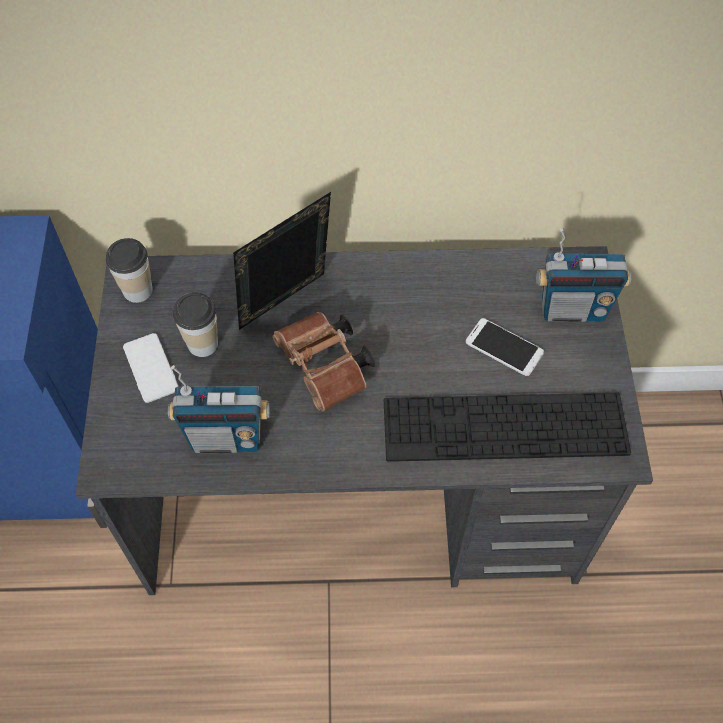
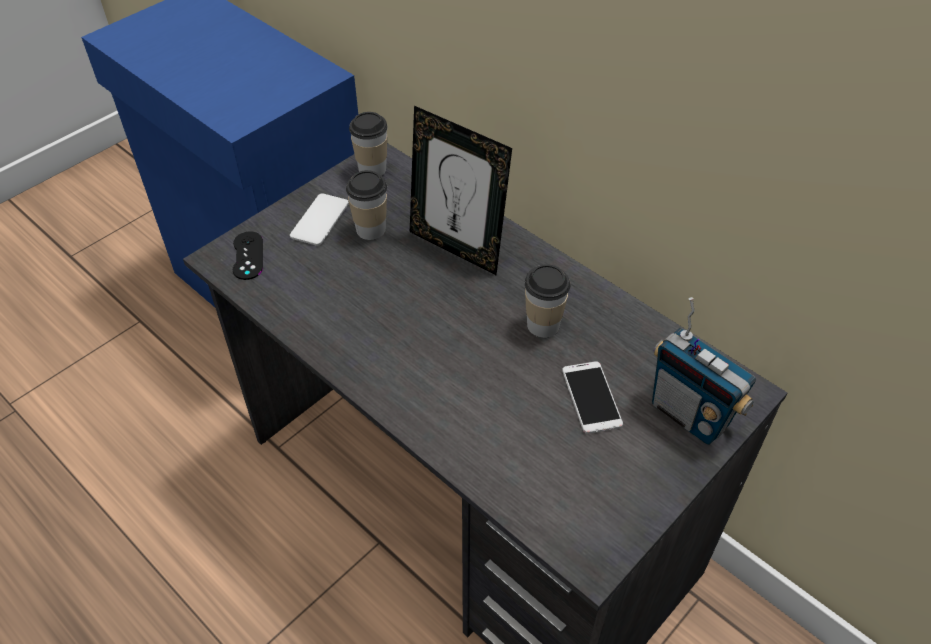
camera: 45 degrees right, 10 degrees down
(130, 446) = (248, 256): none -> black game controller
(226, 438) = (310, 297): radio -> none
(287, 307) = (457, 248): picture frame -> picture frame turned 150 degrees counterclockwise
(326, 369) = (432, 307): brown binoculars -> none
(416, 319) = (543, 325): none -> cup
(504, 427) = (517, 454): keyboard -> none

